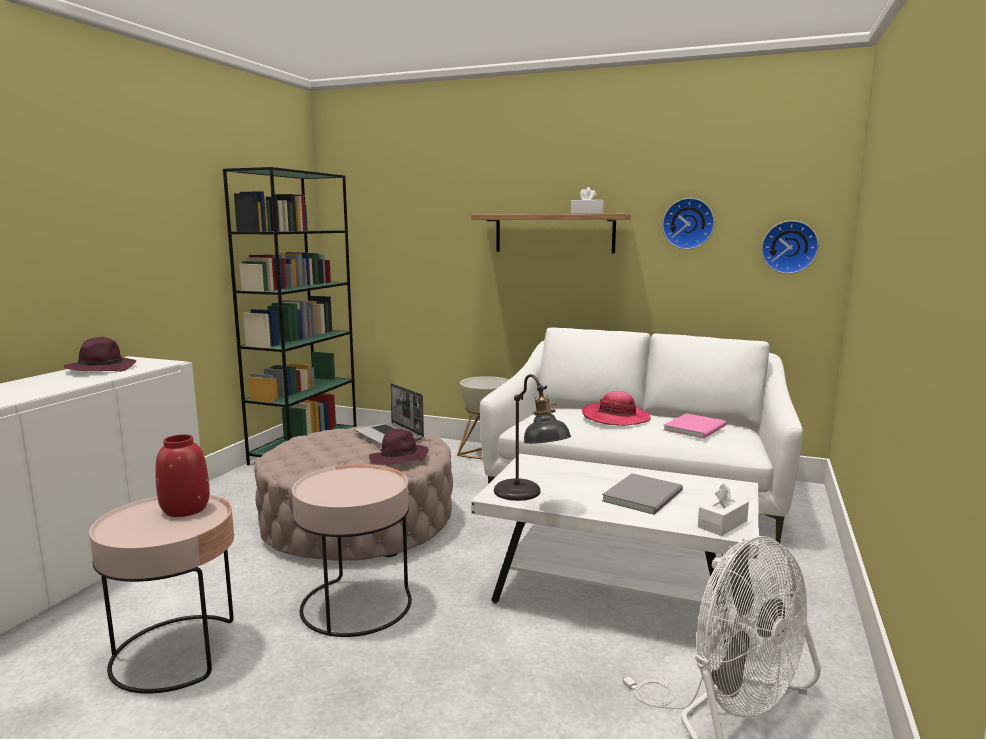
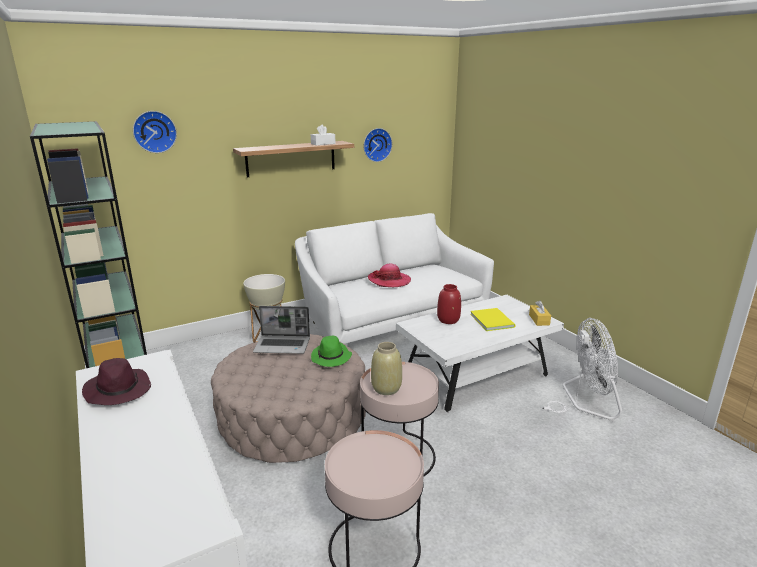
camera: 50 degrees left, 10 degrees up
(184, 509) = (365, 450): red vase -> red vase (448, 320)
(325, 482) = (386, 388): none -> beige vase
(398, 459) = (331, 357): purple hat -> green hat
(530, 498) = (461, 344): grey table lamp -> none
(645, 496) = (492, 320): grey book -> yellow book
(697, 428) = (432, 273): pink book -> none
(722, 524) = (539, 320): white tissue box -> yellow tissue box
(789, 247) = (427, 154): wall clock -> wall clock (154, 131)

